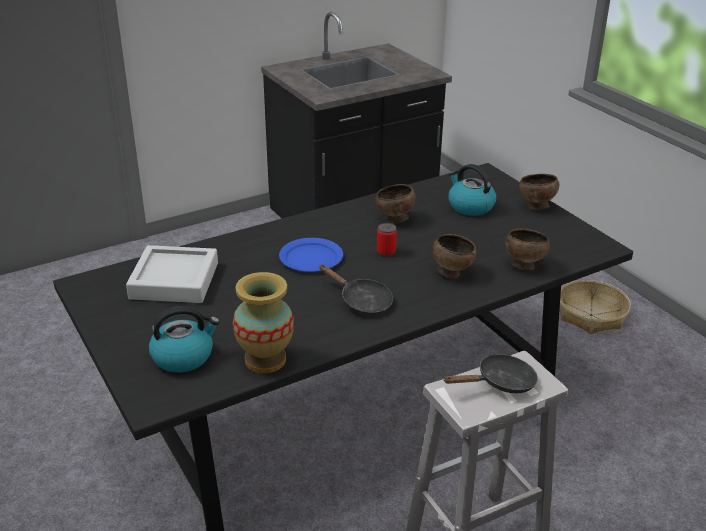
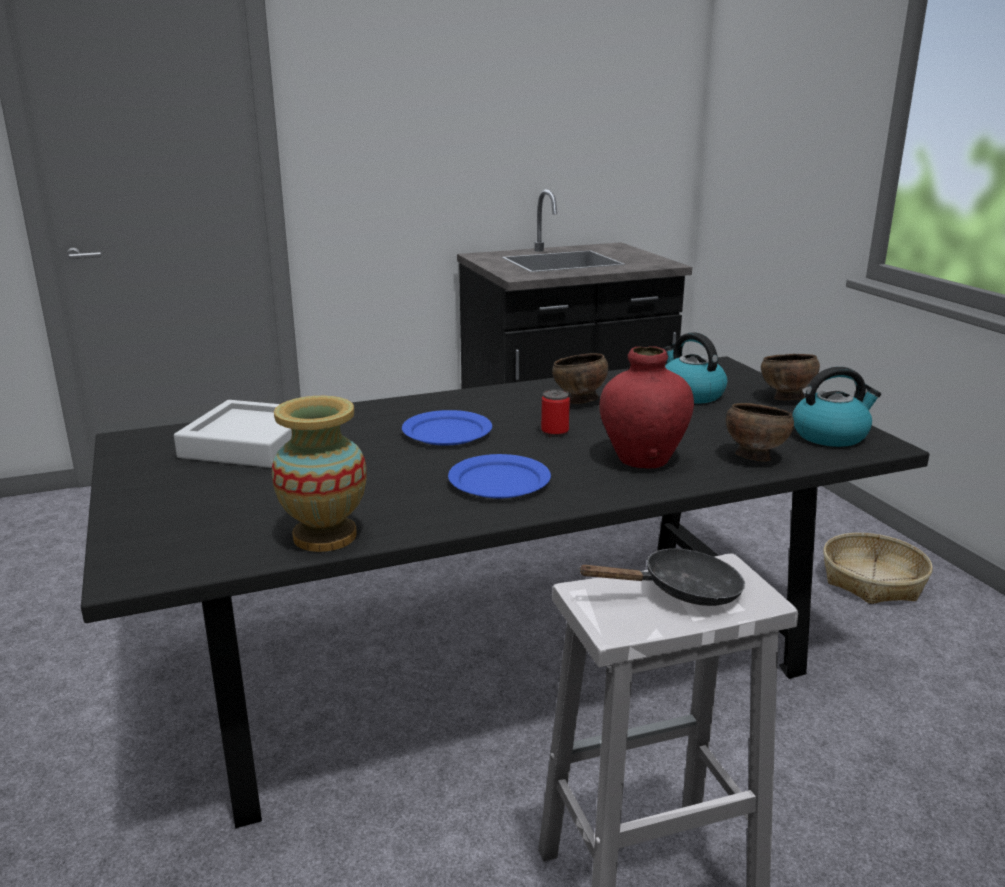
camera: 10 degrees right, 10 degrees down
(183, 356) = (210, 523): kettle -> kettle (830, 435)
(362, 301) = (498, 481): black frying pan -> blue plate
(451, 273) = (642, 459): brown bowl -> red vase

